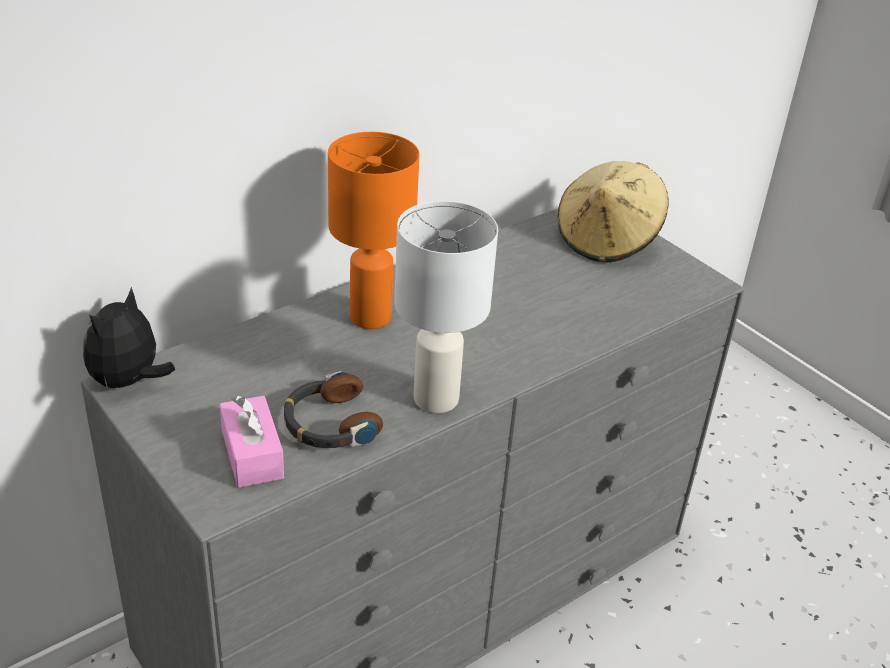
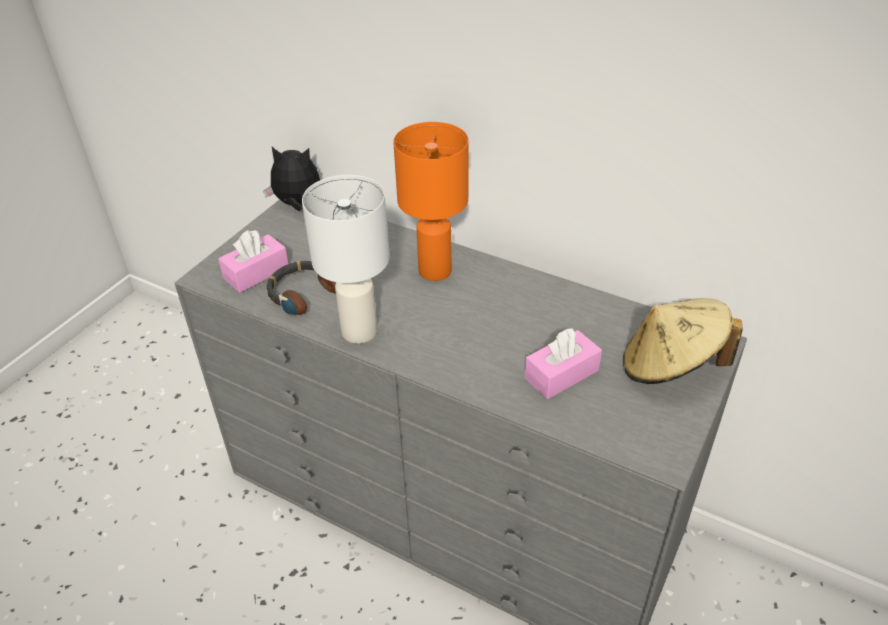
camera: 70 degrees right, 5 degrees up
(584, 296) = (561, 374): none -> pink tissue box

